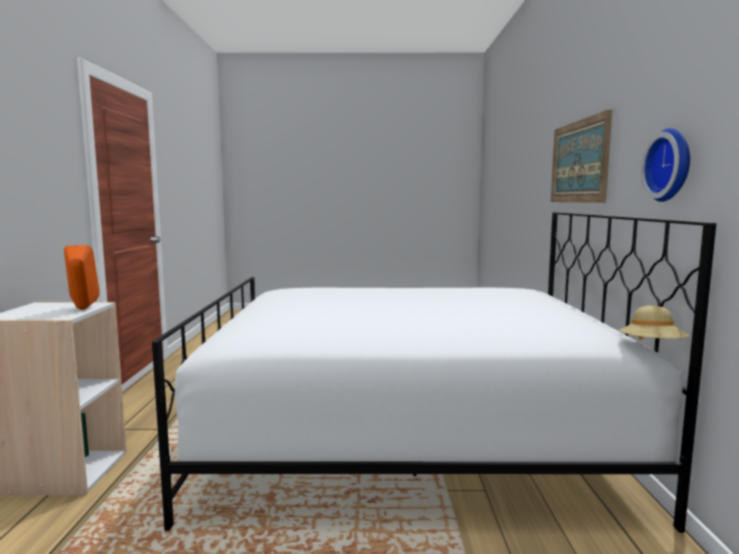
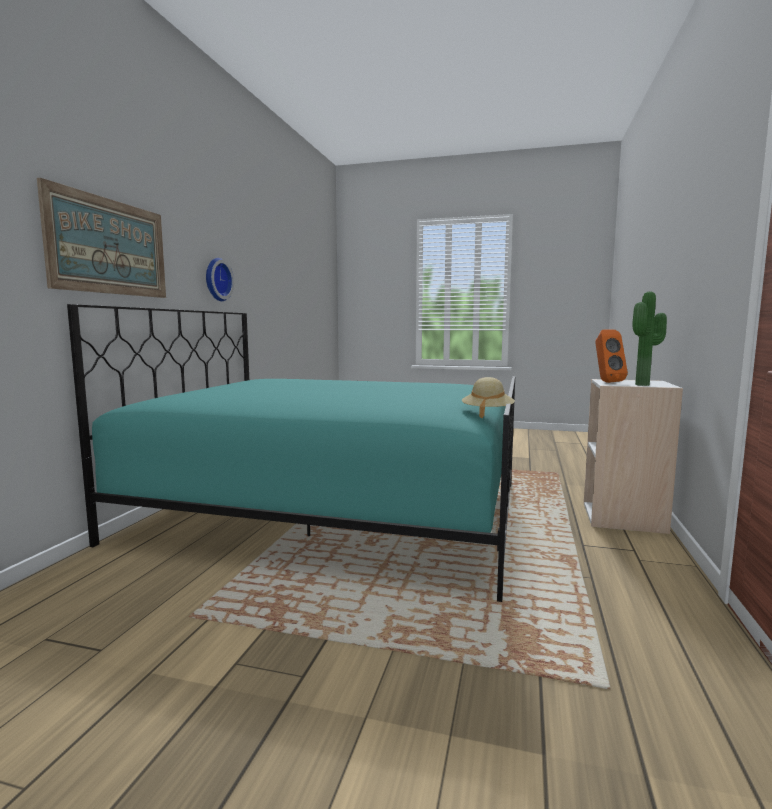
camera: 165 degrees left, 0 degrees up
(57, 305) = (645, 385): none -> potted plant
(410, 438) = (333, 511): white bed -> turquoise bed
(652, 347) = (252, 379): beige hat -> beige hat (487, 413)

